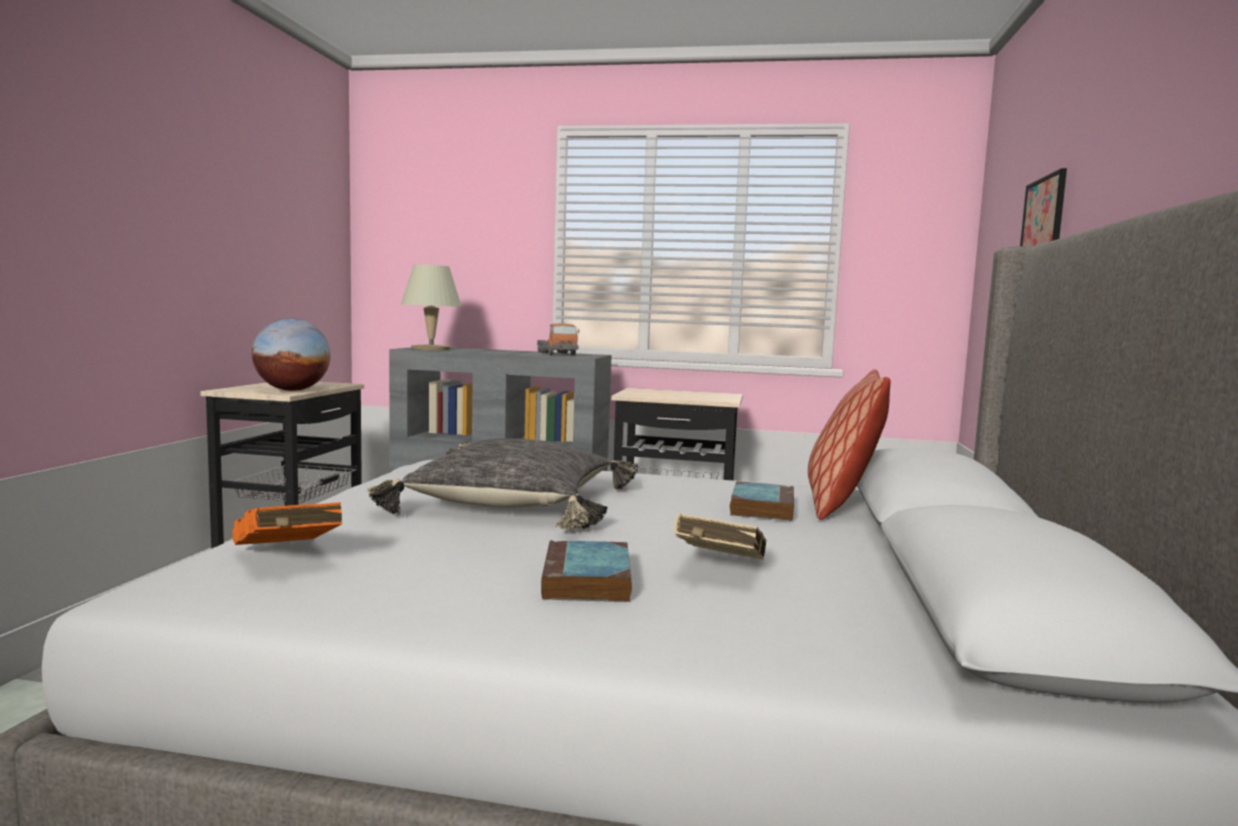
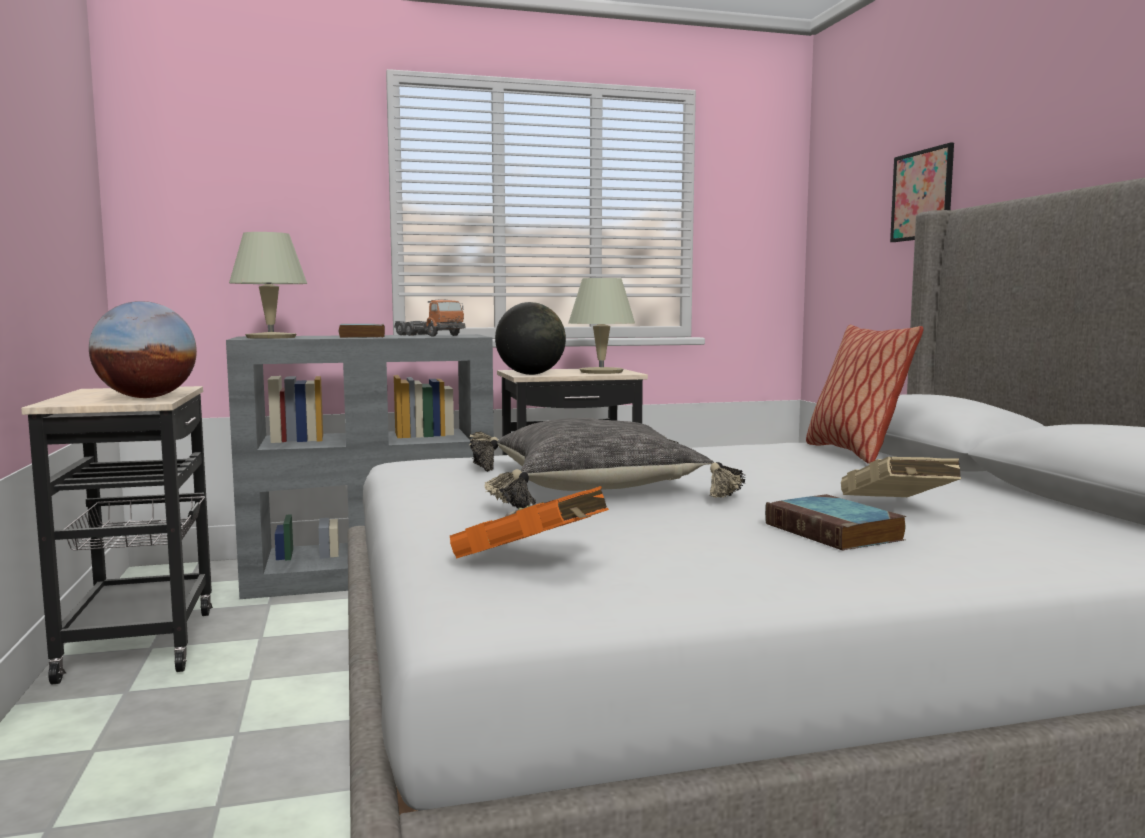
camera: 25 degrees left, 0 degrees up
(635, 394) = (530, 374): none -> globe
(705, 397) = (600, 372): none -> beige table lamp
(761, 507) = (806, 462): book -> book (362, 336)

